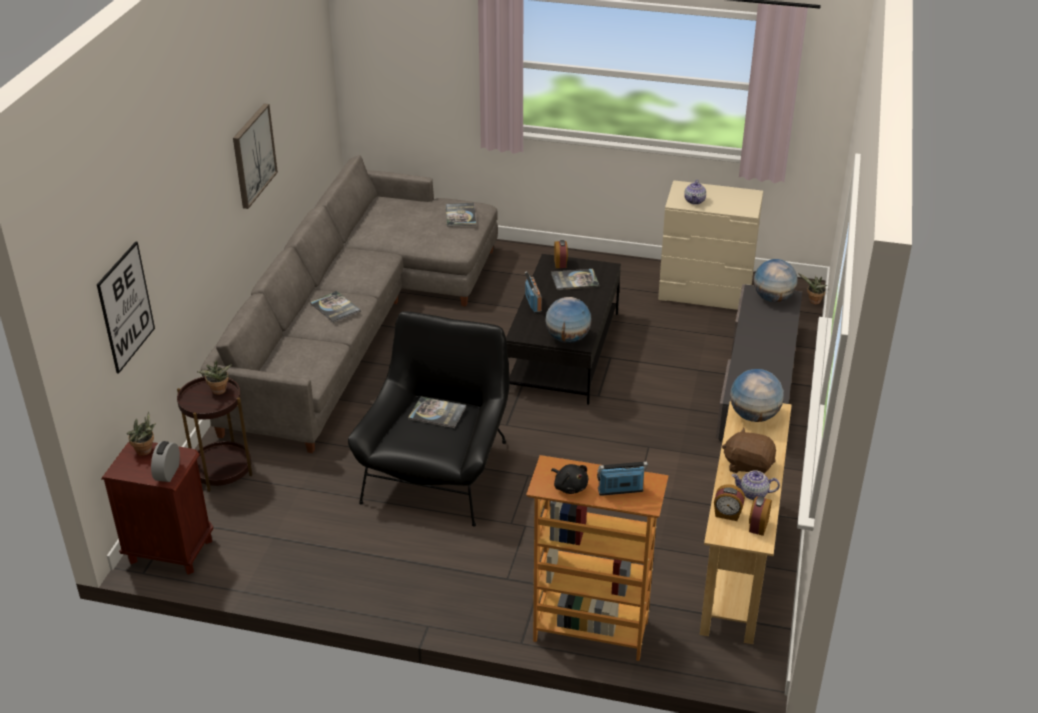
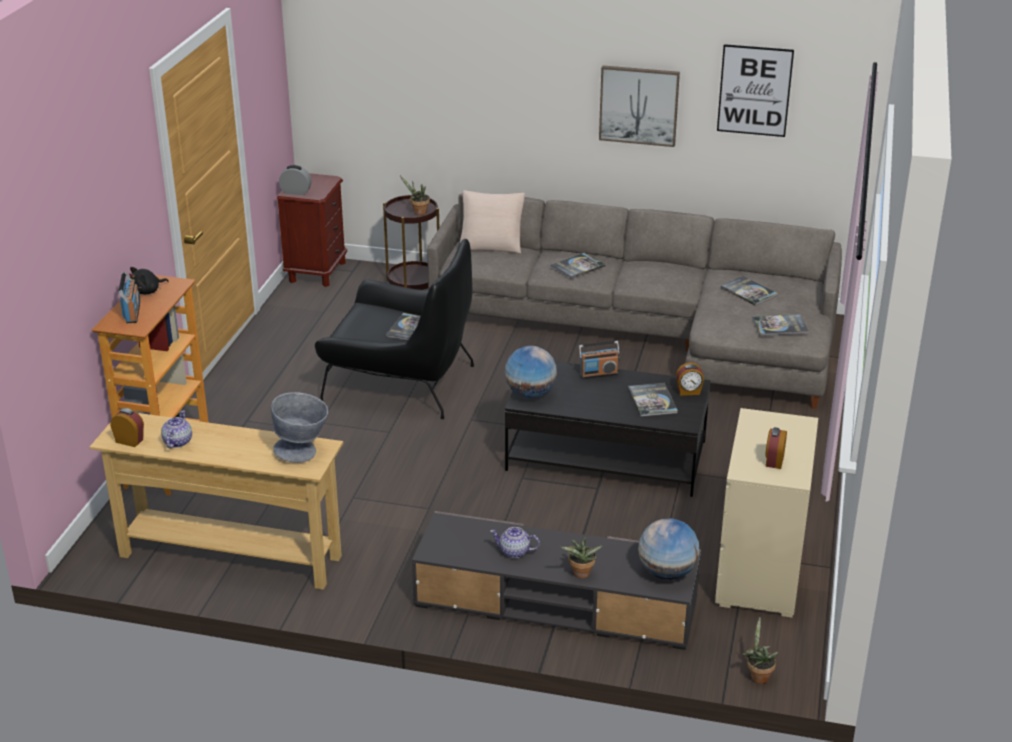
camera: 90 degrees right, 5 degrees down
(126, 307) = (379, 84): picture -> picture (754, 90)
(146, 451) = (324, 182): potted plant -> potted plant (580, 575)
(271, 359) = (492, 244): none -> beige pillow
(399, 224) = (749, 291): none -> book
(695, 200) = (762, 430): teapot -> teapot (515, 552)
(727, 514) = (152, 425): alarm clock -> alarm clock (774, 461)
(748, 466) = (221, 442): brown plush toy -> none
(754, 416) = (303, 452): globe -> grey bowl

